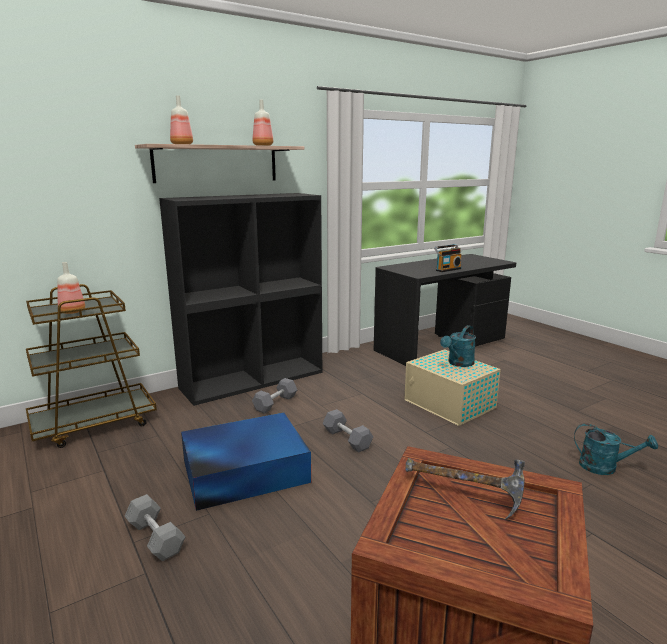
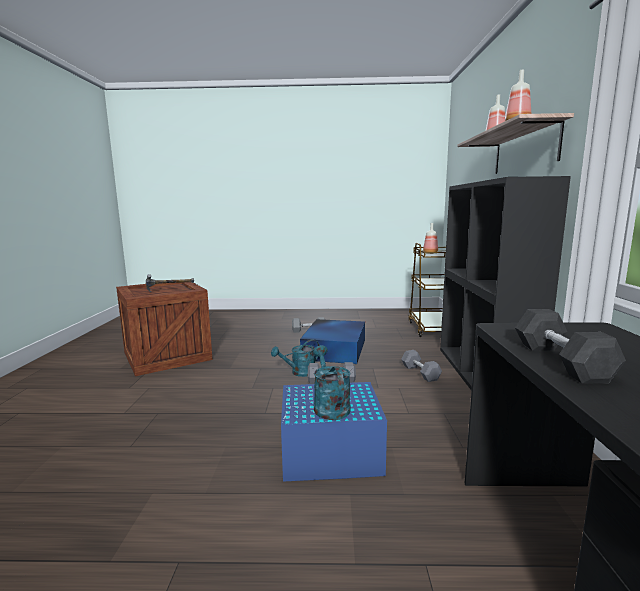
camera: 125 degrees right, 5 degrees down
(447, 269) = (561, 361): radio -> grey dumbbell
(450, 404) = (329, 453): beige storage box -> blue storage box
(605, 467) = (118, 471): turquoise watering can -> turquoise watering can (299, 373)

